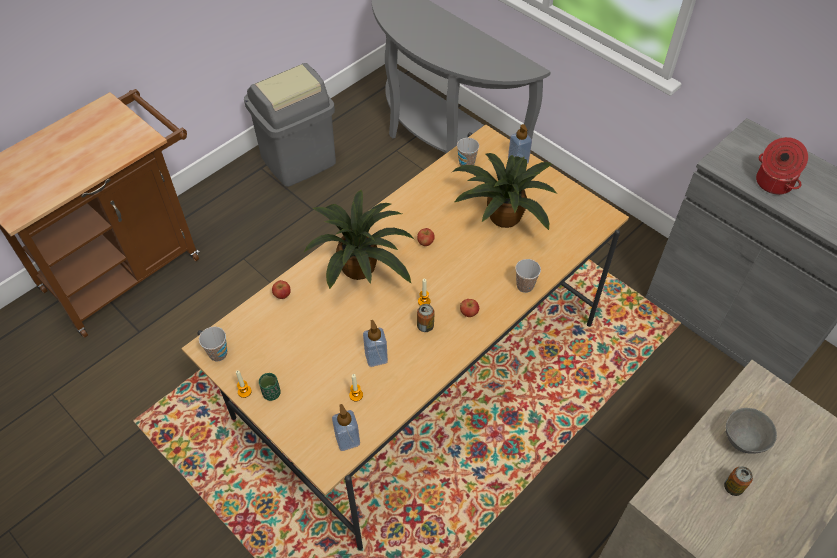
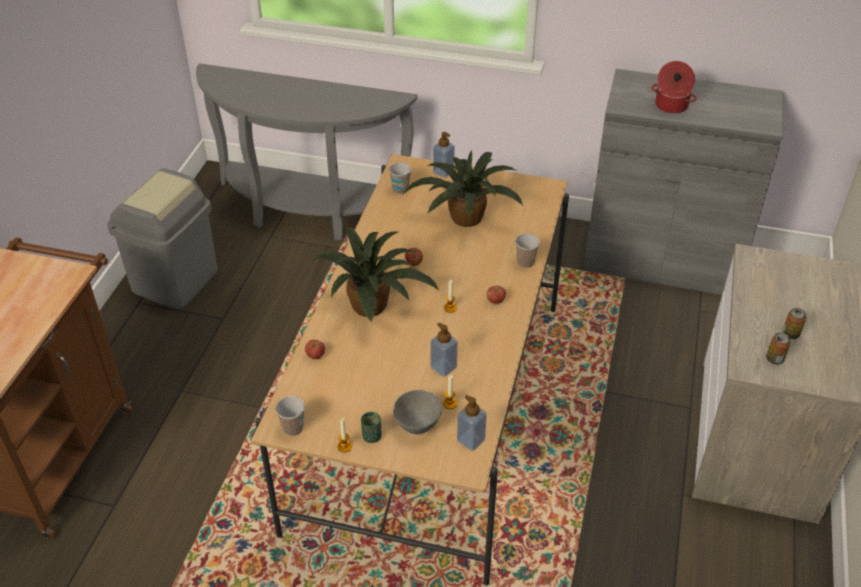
camera: 30 degrees left, 10 degrees down
(425, 326) = (466, 326): can -> can (774, 359)
(742, 442) = (773, 301): grey bowl -> grey bowl (417, 426)

